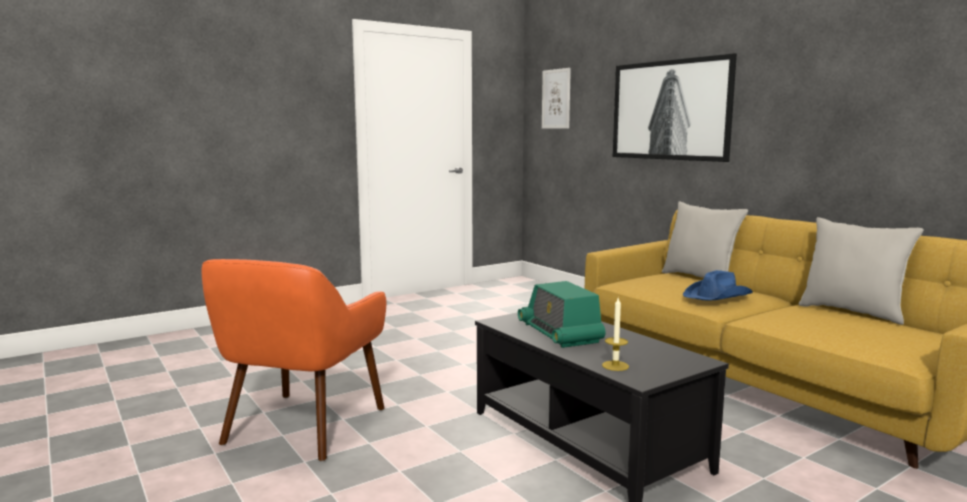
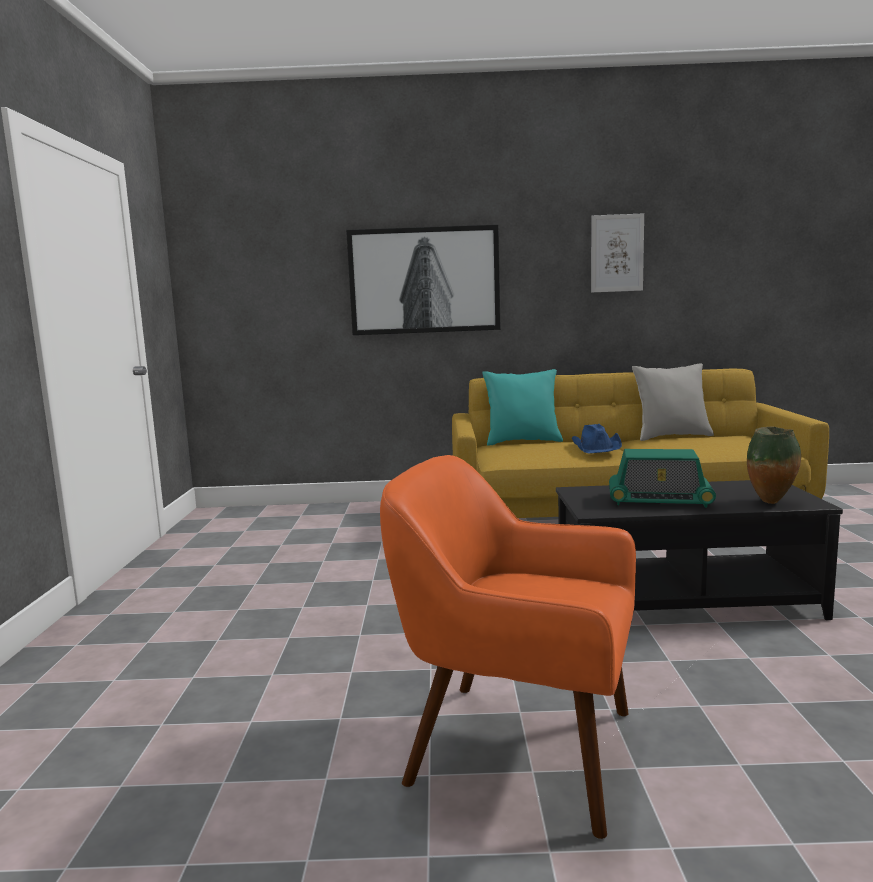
camera: 55 degrees left, 0 degrees up
(302, 426) = (518, 748): orange armchair -> orange armchair turned 150 degrees clockwise
(556, 99) = (239, 268): picture -> picture (617, 253)
(615, 366) = (771, 503): candle -> vase
(700, 277) = (522, 441): grey pillow -> turquoise pillow

